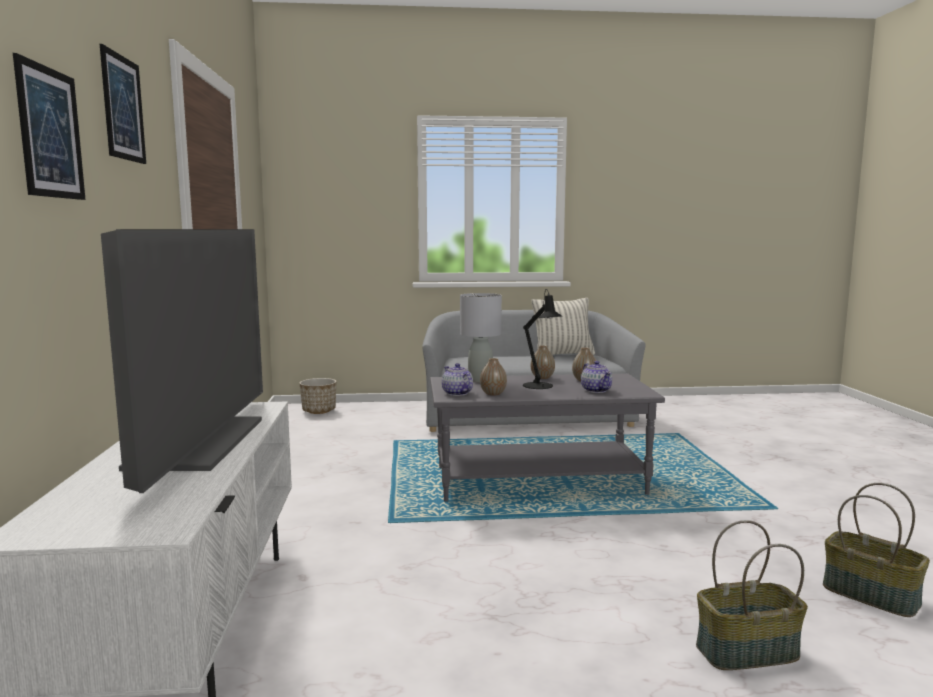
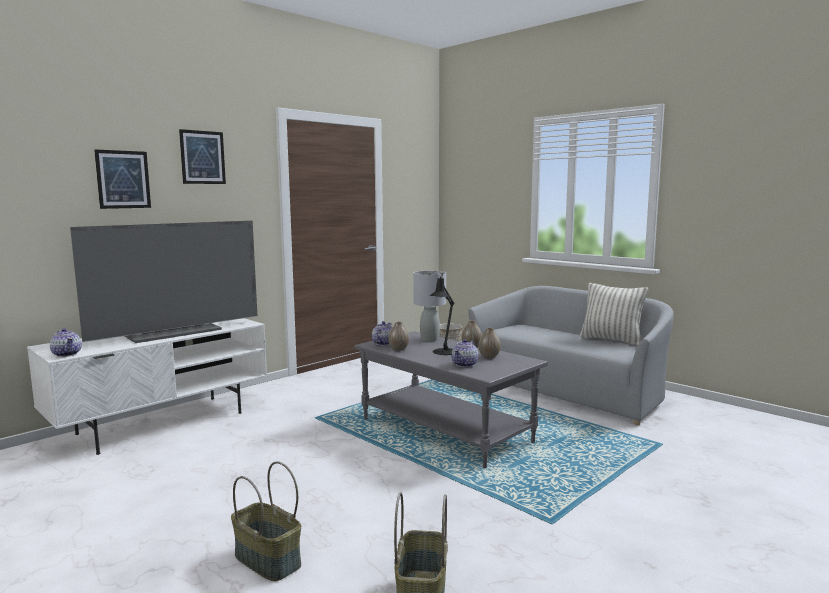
camera: 50 degrees right, 0 degrees up
(159, 523) = (67, 354): none -> teapot

